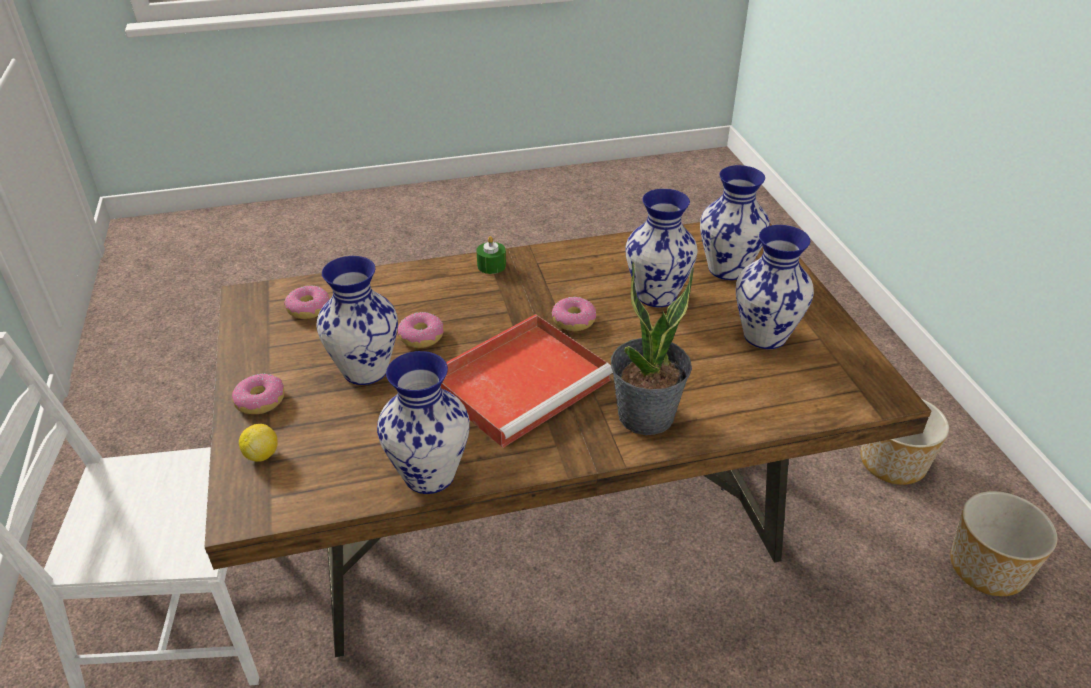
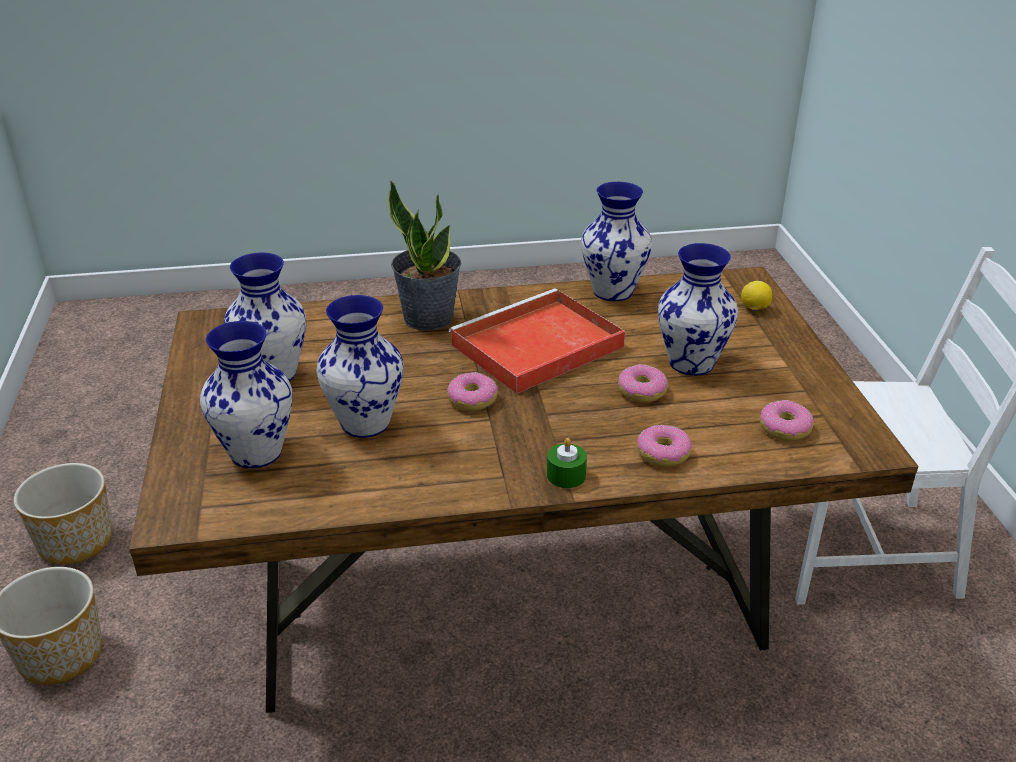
camera: 175 degrees left, 5 degrees down
(260, 400) = (781, 344): donut -> donut (663, 454)

